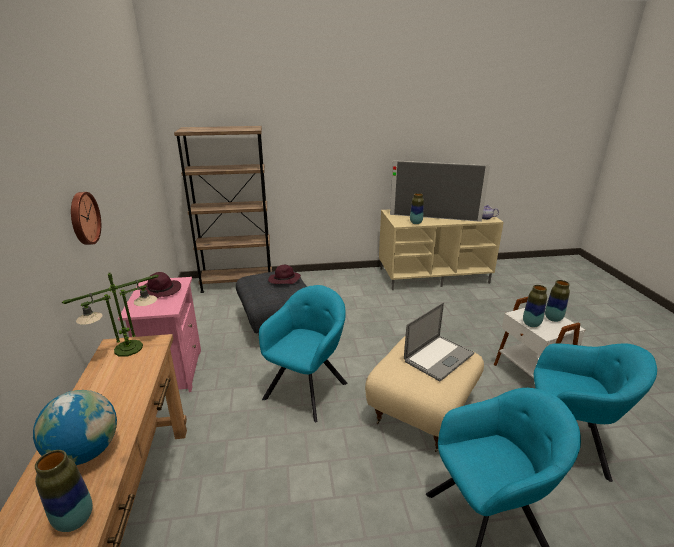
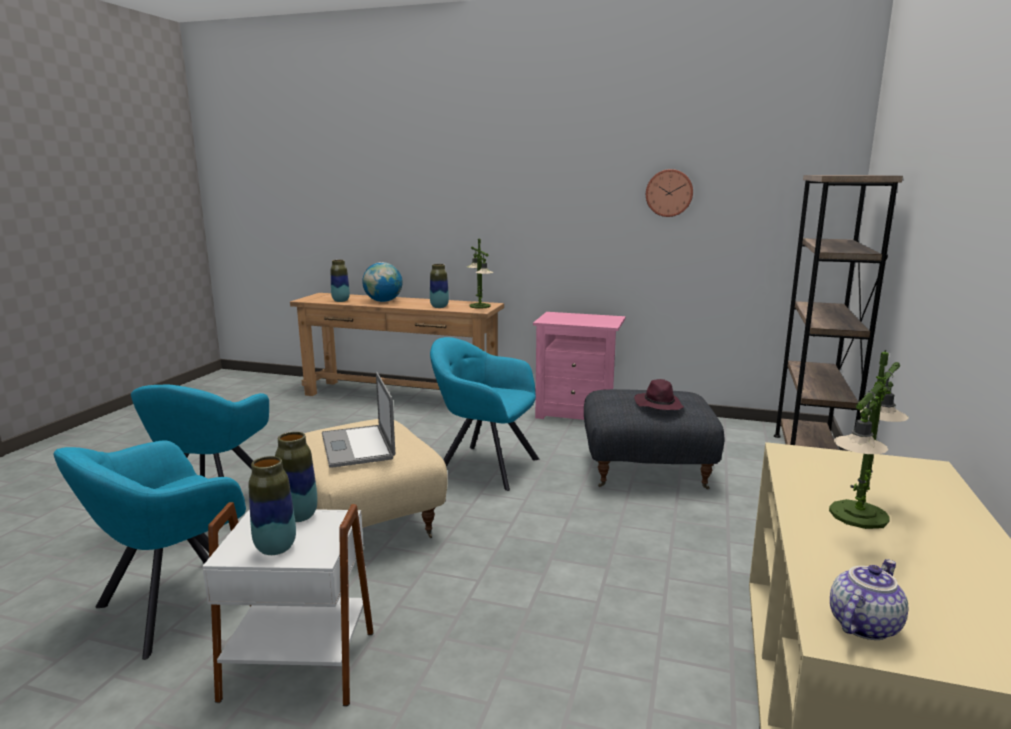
camera: 115 degrees right, 10 degrees down
(83, 218) = (542, 211): wall clock -> wall clock (669, 193)
(162, 291) = (589, 320): purple hat -> none
(307, 388) = (483, 466): turquoise armchair -> turquoise armchair turned 150 degrees clockwise
(416, 223) = (799, 473): vase -> vase (439, 307)
(434, 218) = (858, 515): television -> table lamp

